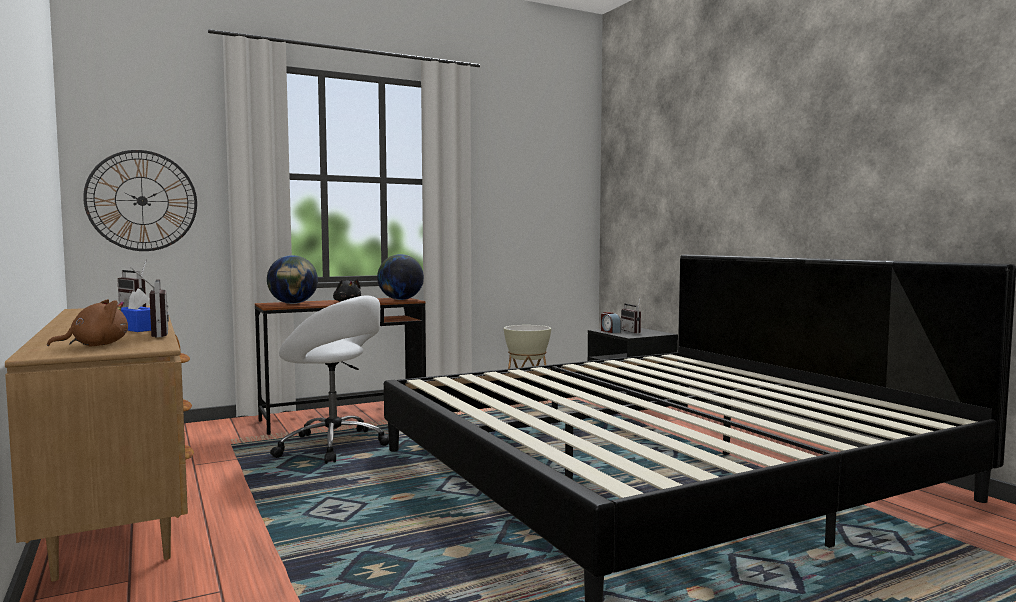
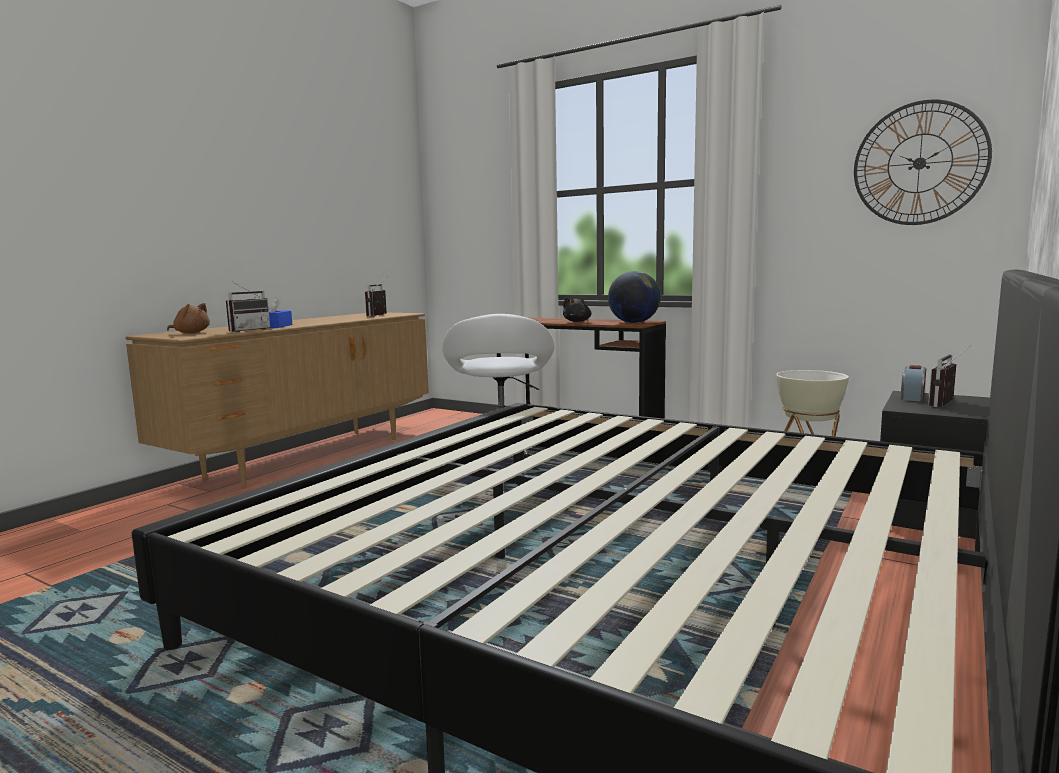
camera: 60 degrees right, 5 degrees up
(142, 201) = (466, 227): wall clock -> wall clock (919, 163)
(293, 303) = (538, 319): globe -> none

